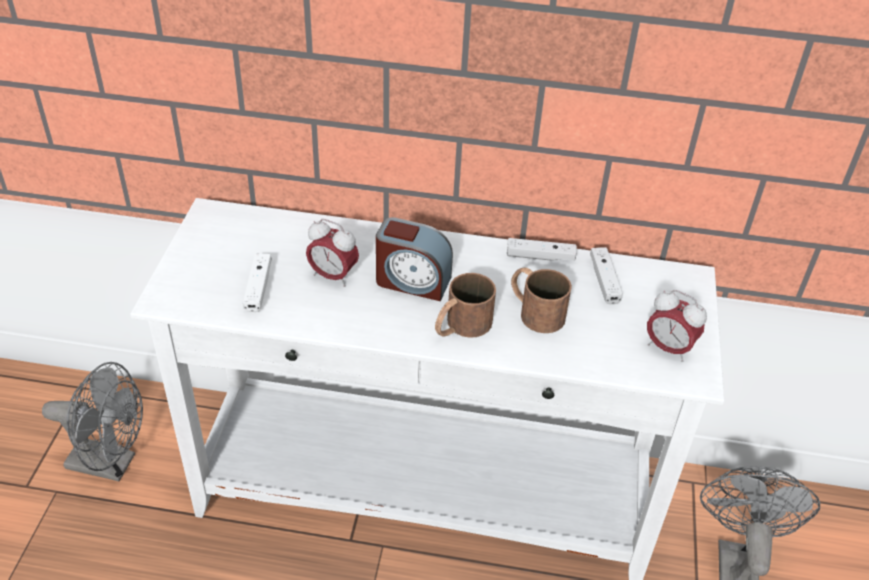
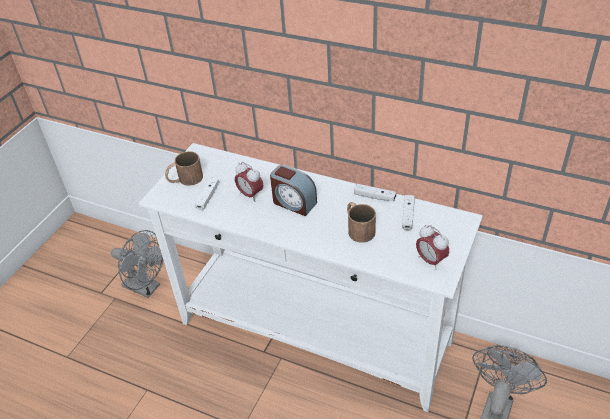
camera: 20 degrees right, 0 degrees up
(461, 326) = (311, 232): brown mug -> brown mug (185, 179)

